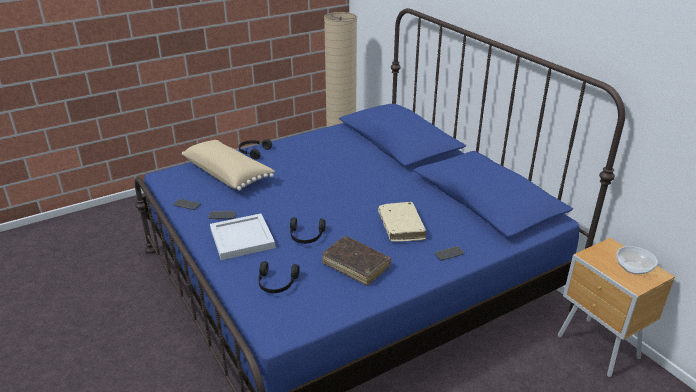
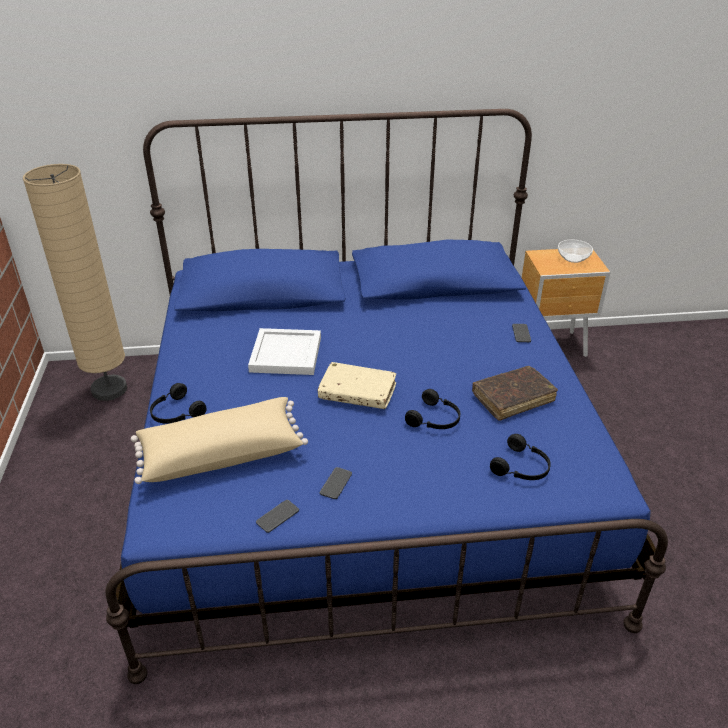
camera: 65 degrees left, 5 degrees up
(241, 238) = (406, 477): white tray -> white tray (284, 355)
(401, 227) = (456, 347): beige book -> beige book (357, 392)

